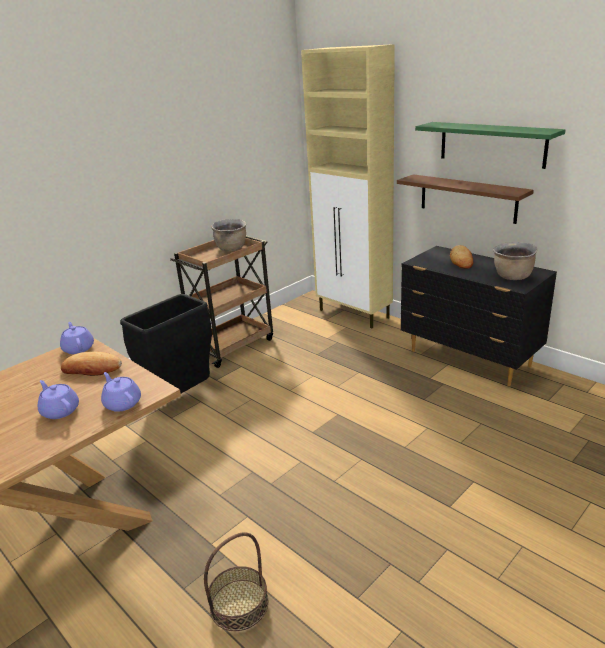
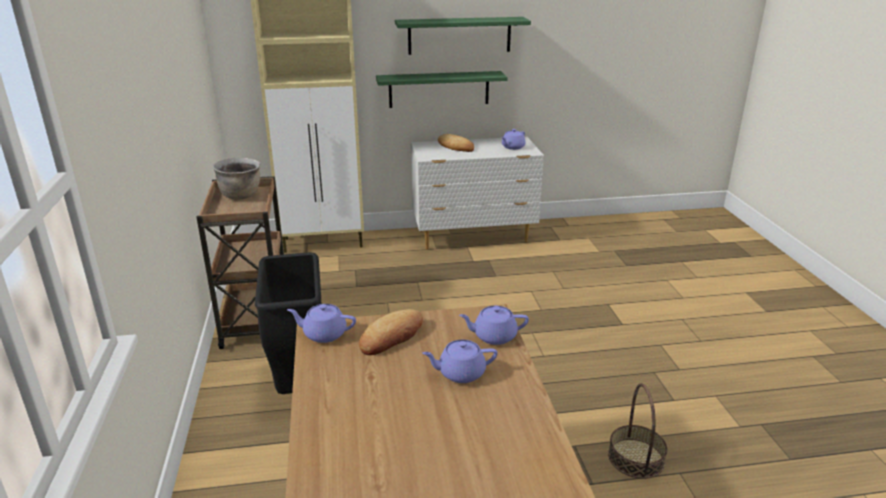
camera: 55 degrees left, 0 degrees up
(467, 198) = (439, 89): brown shelf -> green shelf
(469, 359) = (474, 237): black dresser -> white dresser
(512, 277) = (512, 147): brown cooking pot -> purple teapot

